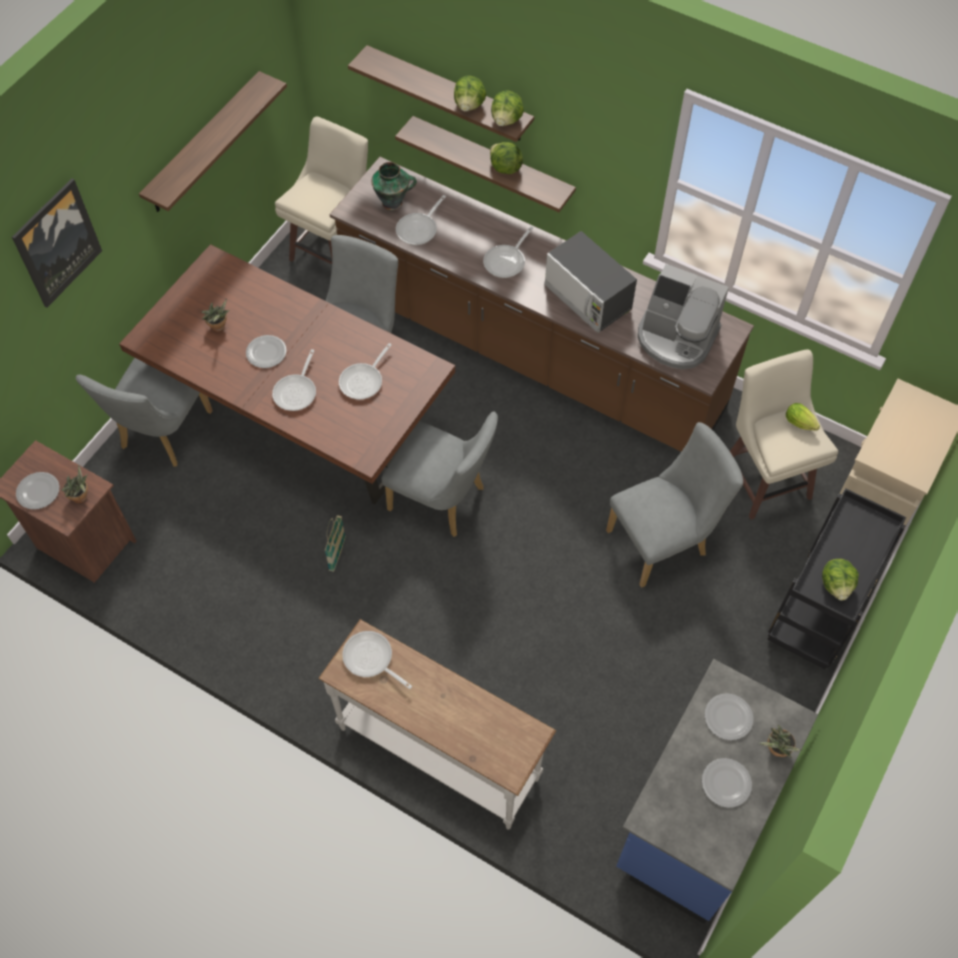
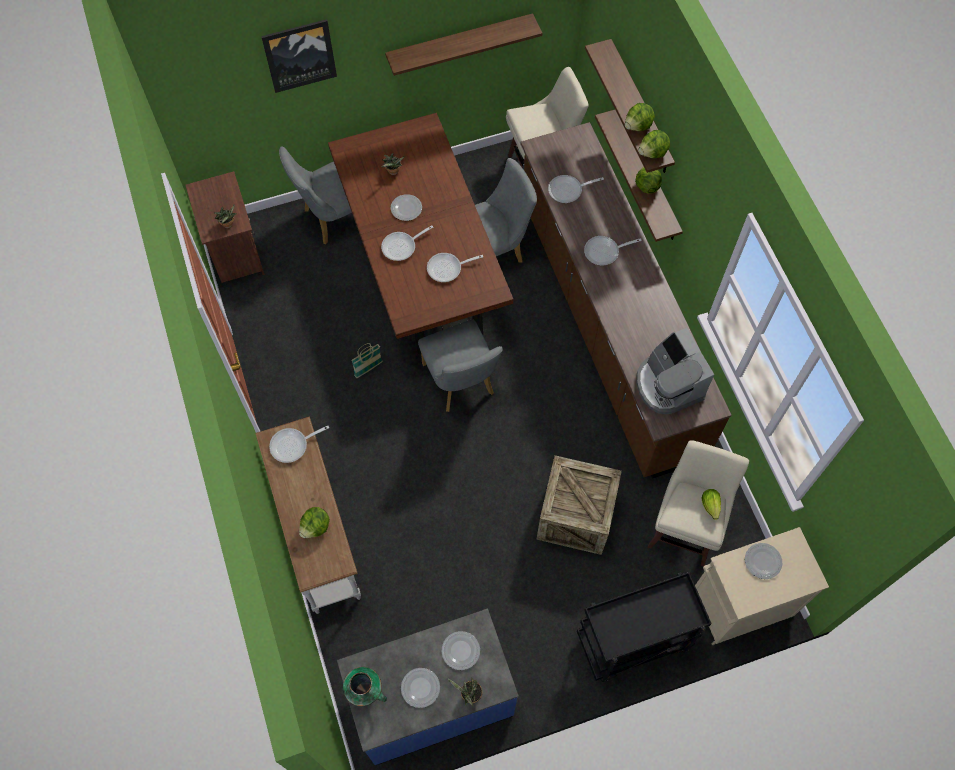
camera: 40 degrees right, 5 degrees up
(38, 492) = (208, 204): plate -> plate (762, 561)
(371, 660) = (292, 445): frying pan -> frying pan turned 105 degrees counterclockwise
(393, 202) = (568, 160): vase -> vase (366, 692)
(588, 298) = (634, 315): microwave -> none
(663, 541) = (575, 516): grey chair -> crate
(836, 585) = (620, 629): lettuce -> lettuce (316, 527)

